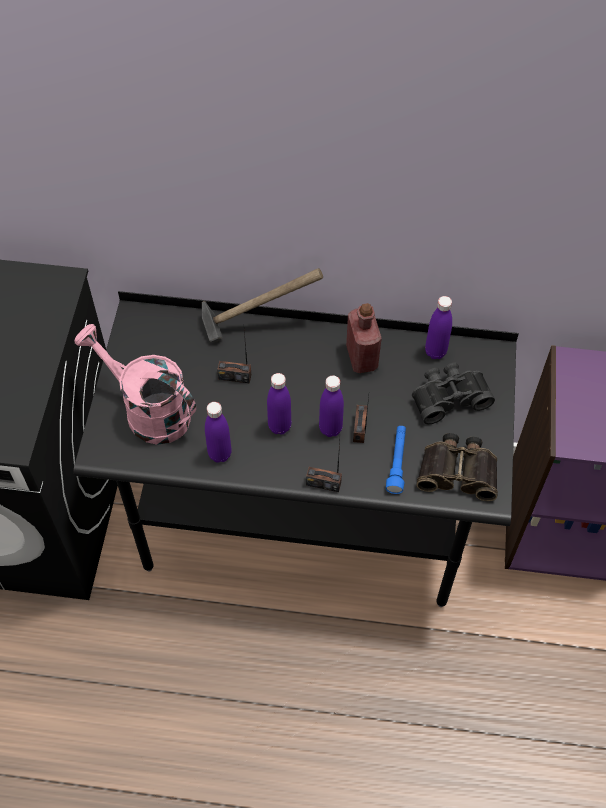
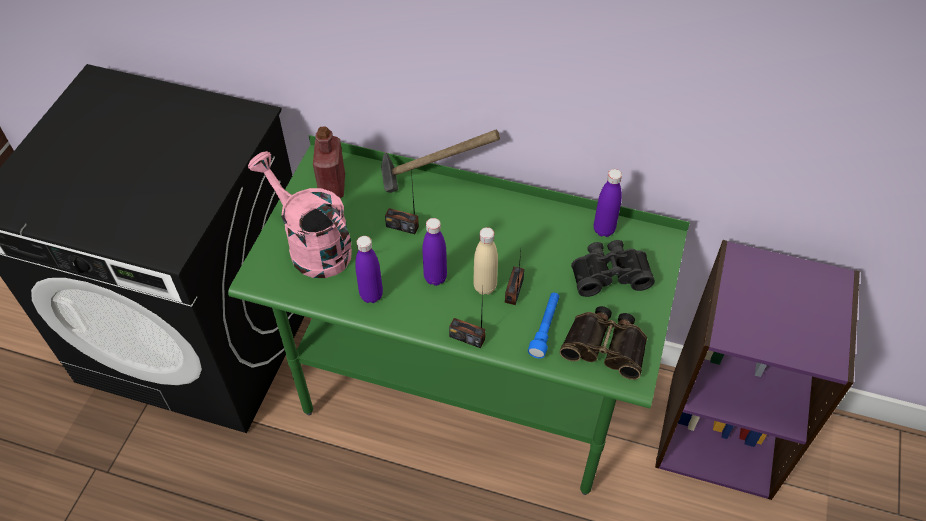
camera: 10 degrees right, 5 degrees down
(302, 523) = (463, 393): black desk -> green desk
(330, 428) = (485, 287): purple bottle -> beige bottle
(361, 357) = (529, 225): red bottle -> red bottle (332, 187)

